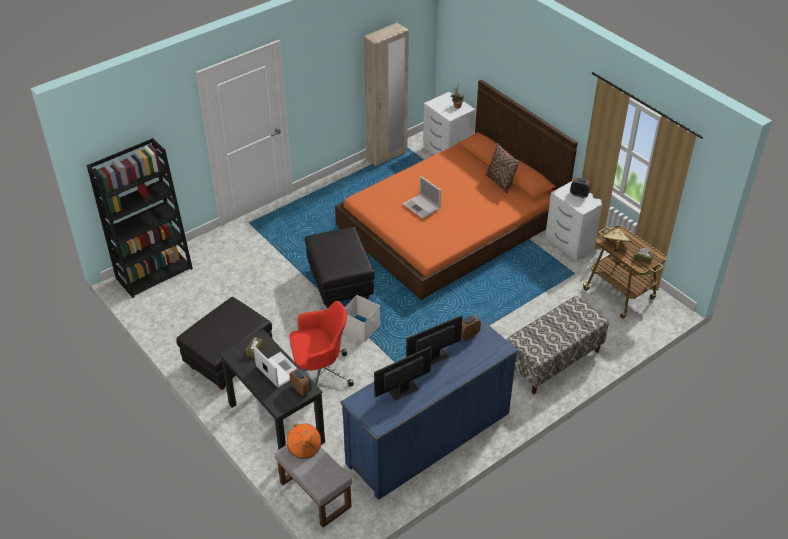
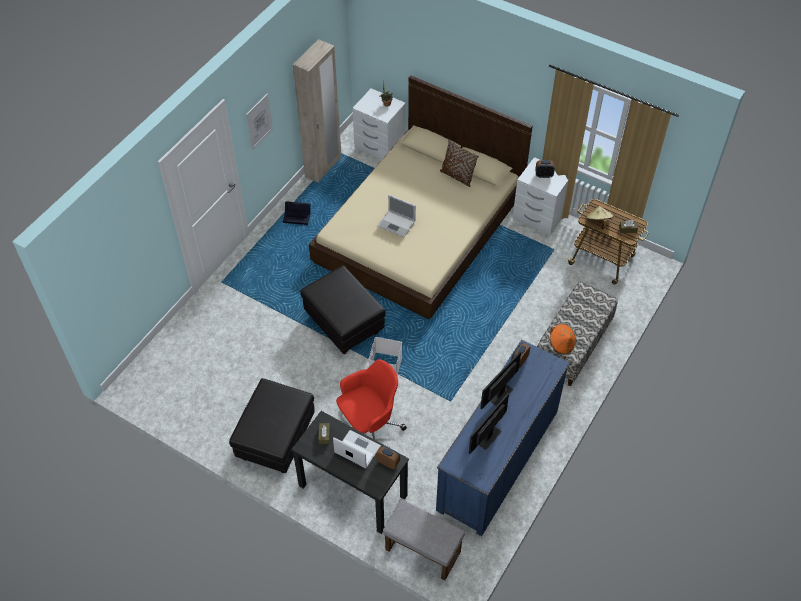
camera: 20 degrees left, 10 degrees up
(154, 273) = (153, 366): black bookcase -> none
(304, 447) = (408, 515): orange hat -> orange hat (561, 344)
(318, 79) = (259, 121): none -> picture
(343, 188) = (298, 216): none -> black storage box
(452, 224) = (420, 227): orange bed -> beige bed

